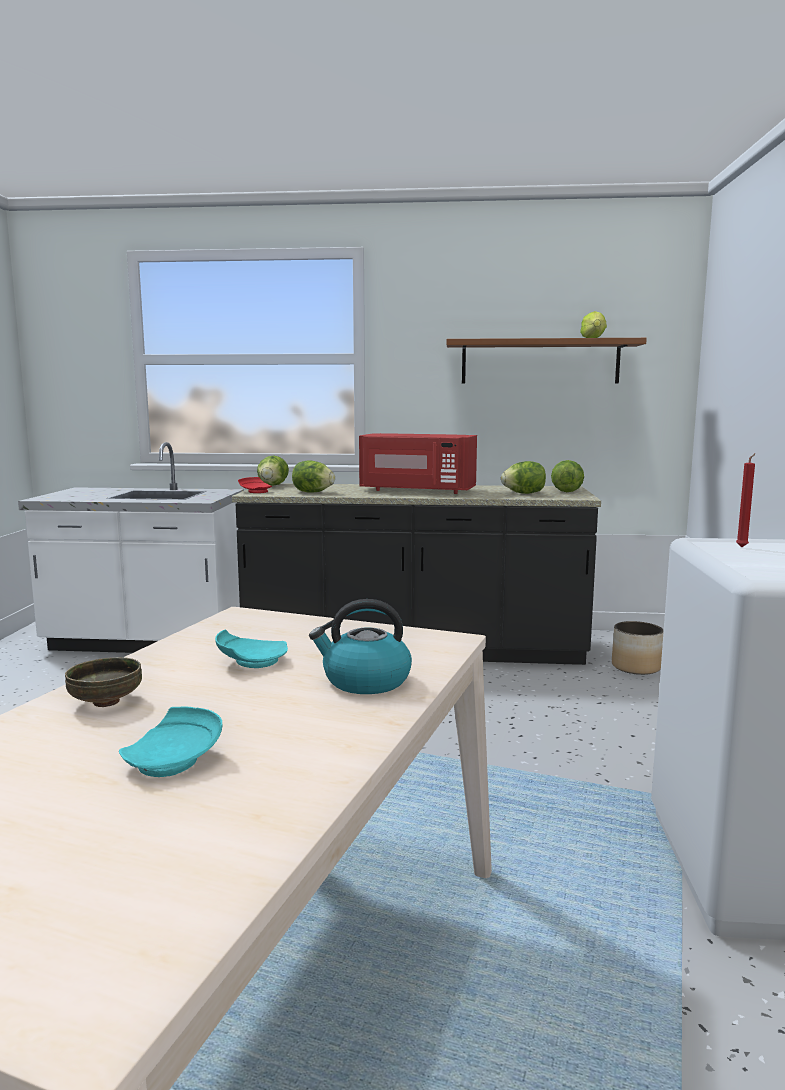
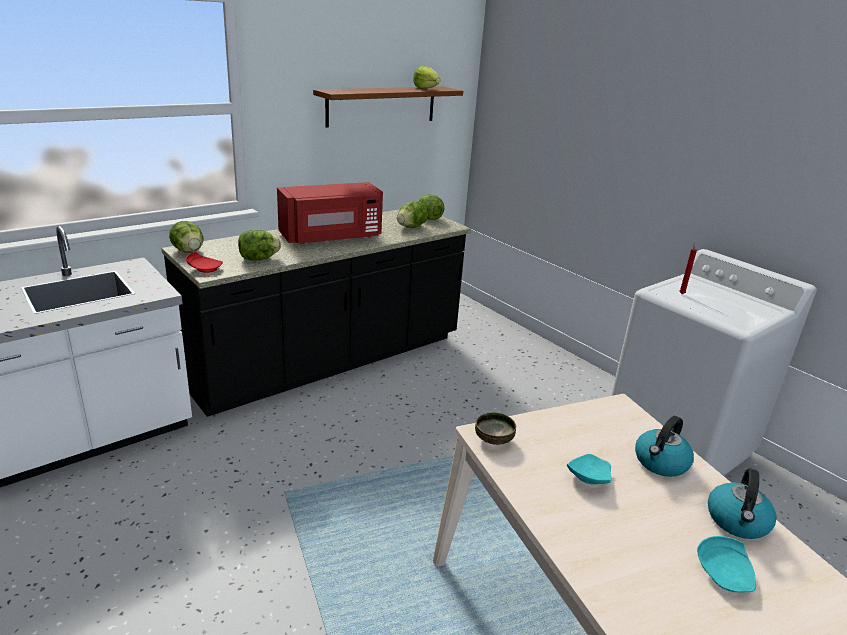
camera: 45 degrees left, 15 degrees up
(106, 702) = (608, 559): bowl -> bowl (494, 440)
(317, 744) = (737, 522): none -> kettle
(636, 667) = (474, 330): planter -> none

